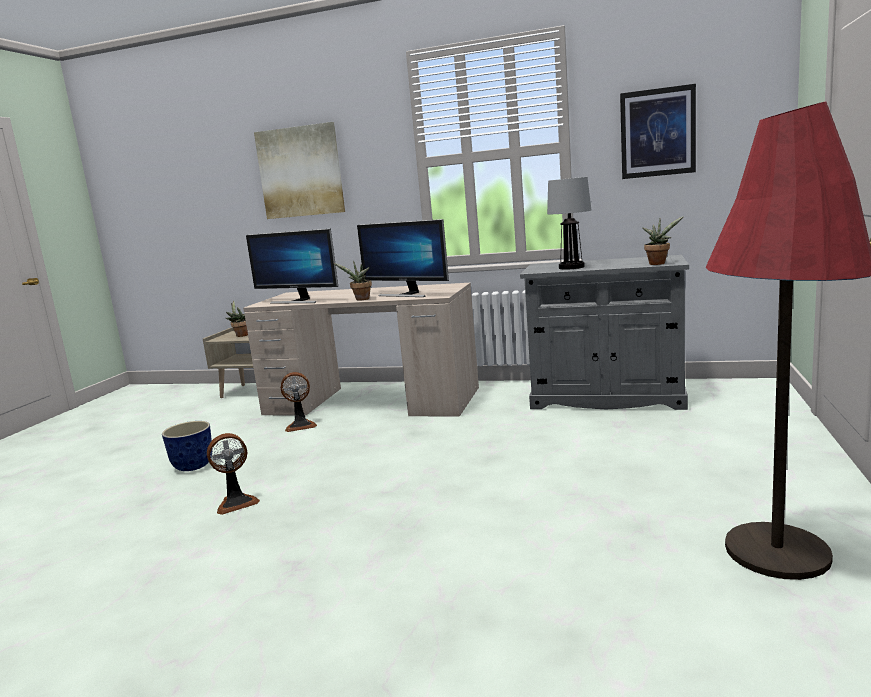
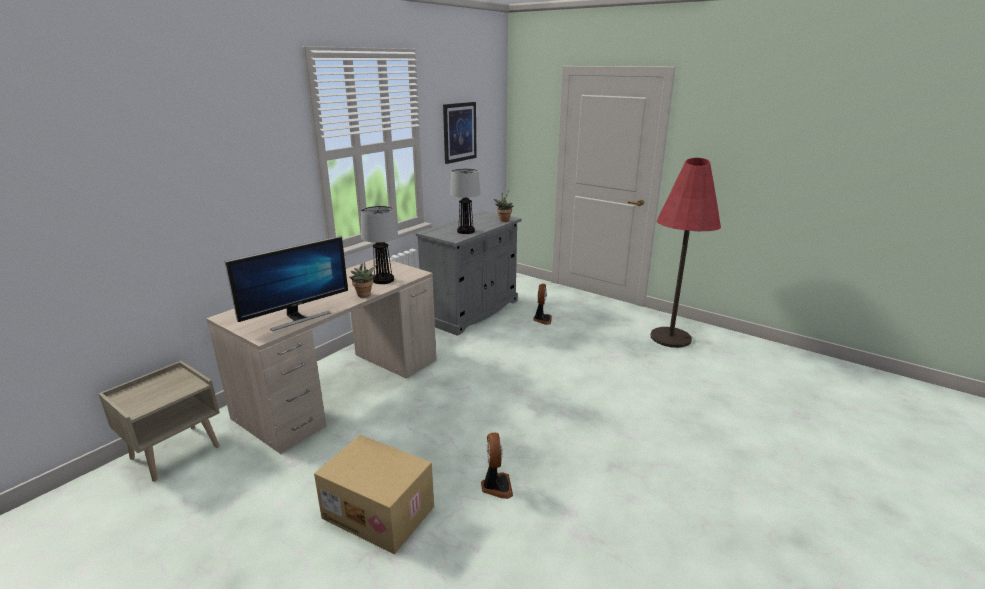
camera: 70 degrees left, 10 degrees up
(193, 466) = (380, 511): planter -> cardboard box
(241, 335) = (156, 392): potted plant -> none
(300, 172) = (190, 171): picture -> none
(301, 425) = (352, 432): fan -> fan (542, 319)
(407, 294) = (383, 280): monitor -> table lamp

